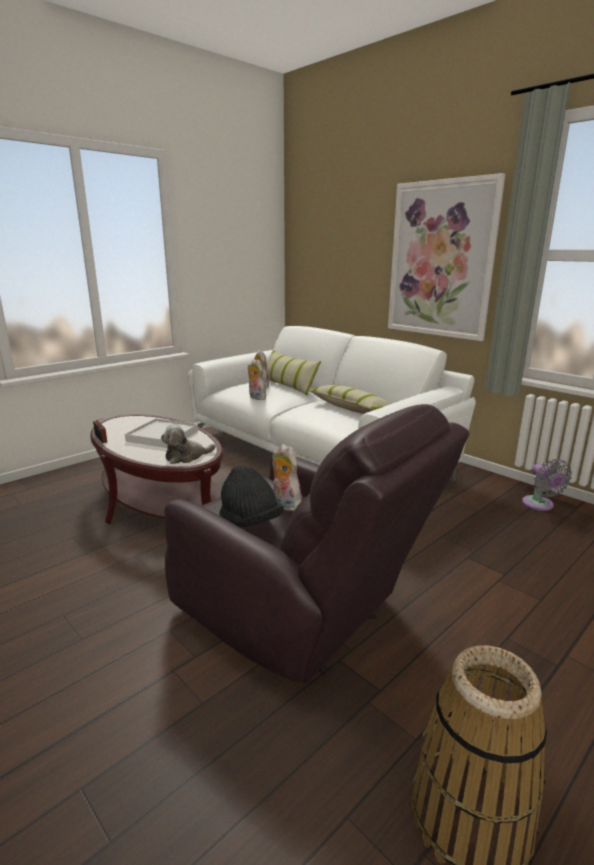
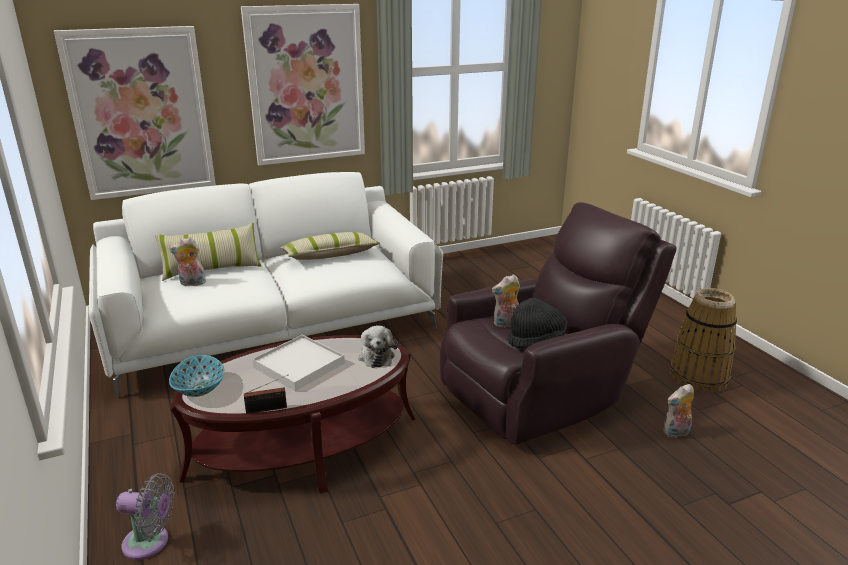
camera: 70 degrees left, 5 degrees up
(125, 419) = (200, 389): none -> bowl
(256, 398) = (230, 293): plush toy -> plush toy (676, 433)
(327, 271) = (141, 113): none -> picture
(540, 505) = (453, 266): grey fan -> grey fan (150, 543)

